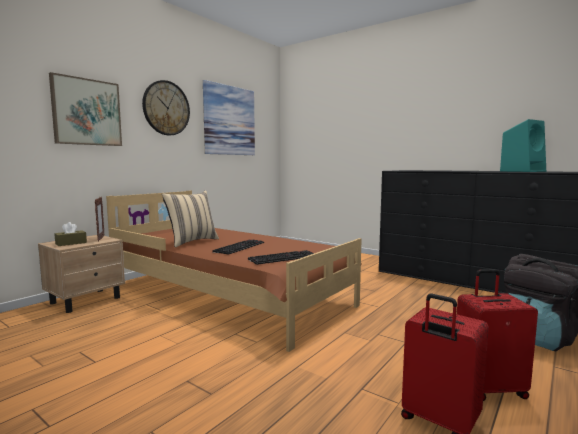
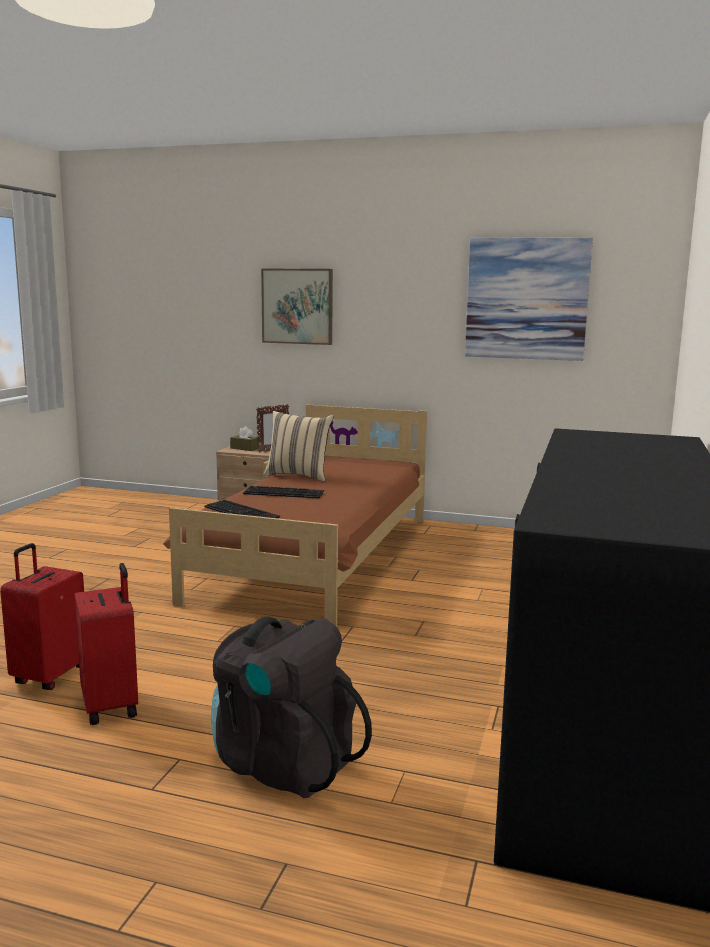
camera: 70 degrees right, 5 degrees up
(166, 108) = (401, 290): wall clock -> none
(523, 171) = (614, 490): turquoise speaker -> none

